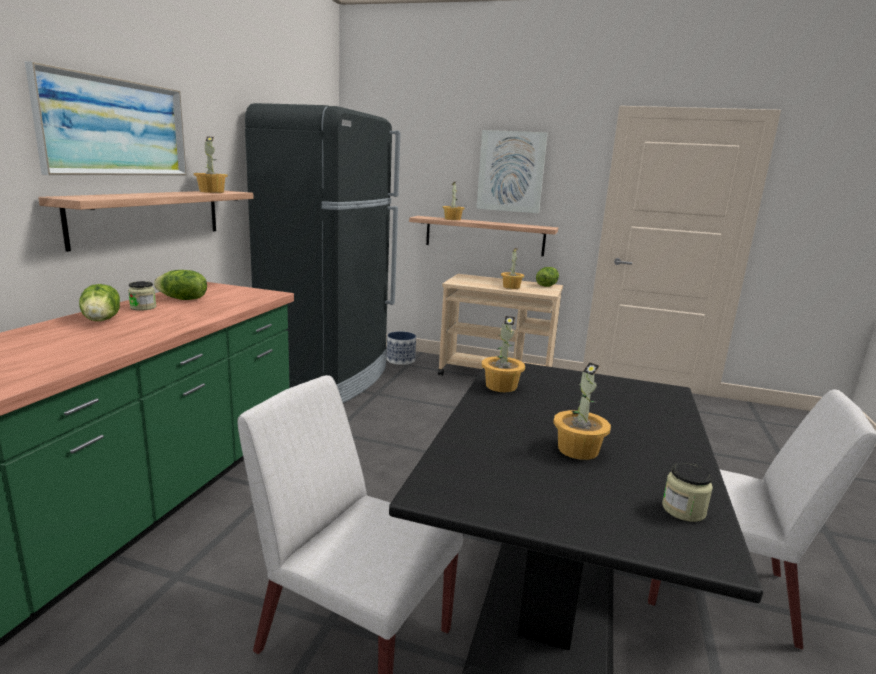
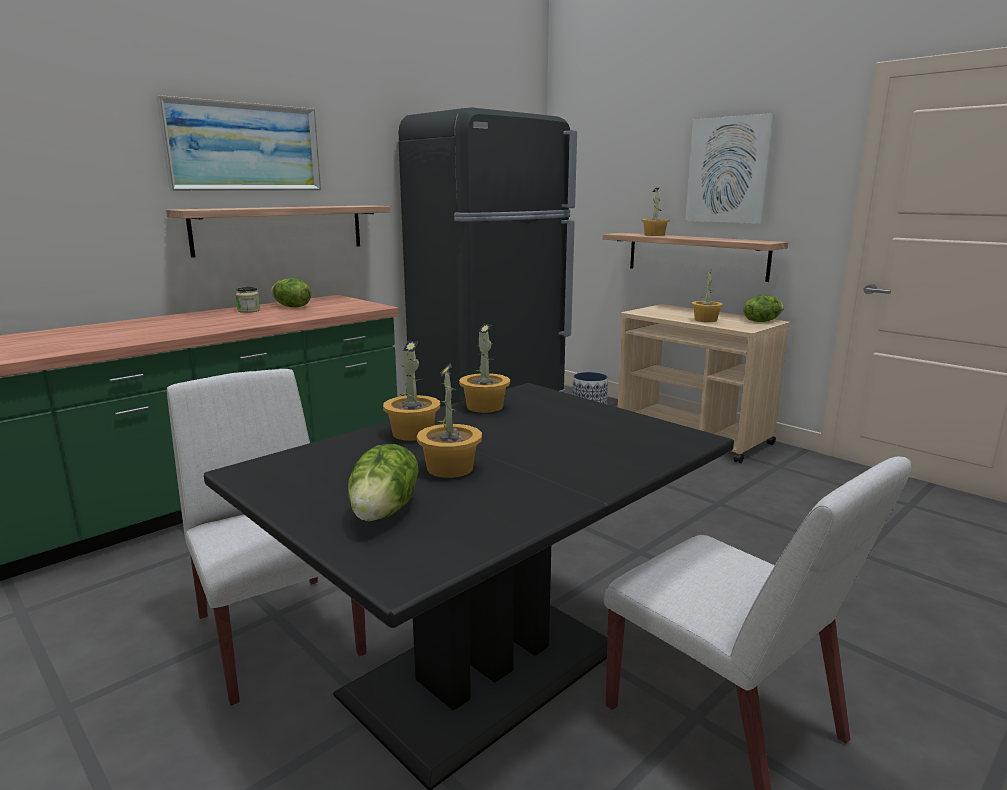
camera: 30 degrees right, 0 degrees up
(102, 320) = (203, 317): lettuce -> lettuce (385, 511)
(212, 191) = (346, 205): potted plant -> potted plant (413, 433)
(683, 510) = (452, 535): jar -> none

